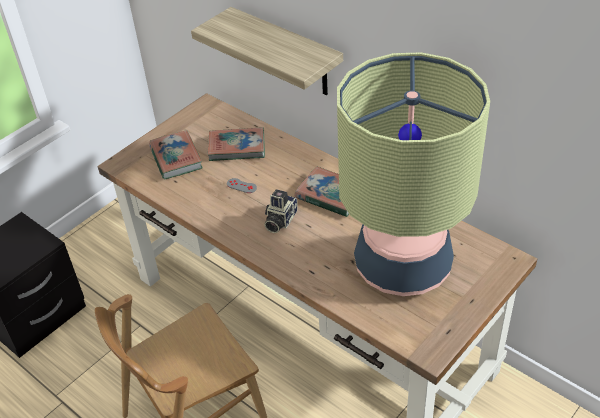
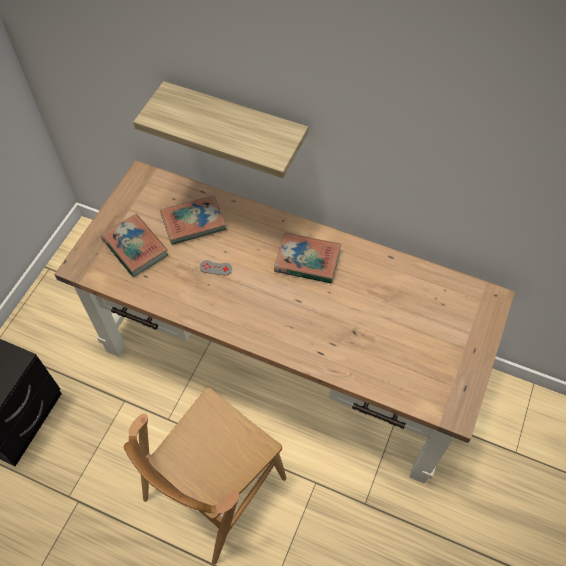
camera: 20 degrees left, 15 degrees up
(279, 220) = (268, 301): camera -> none
(403, 265) = (401, 326): table lamp -> none

